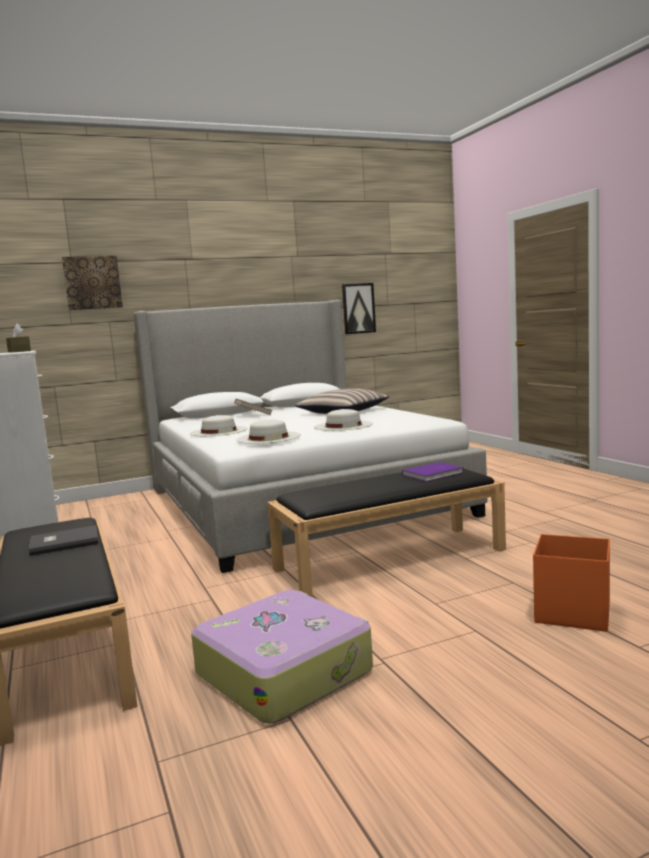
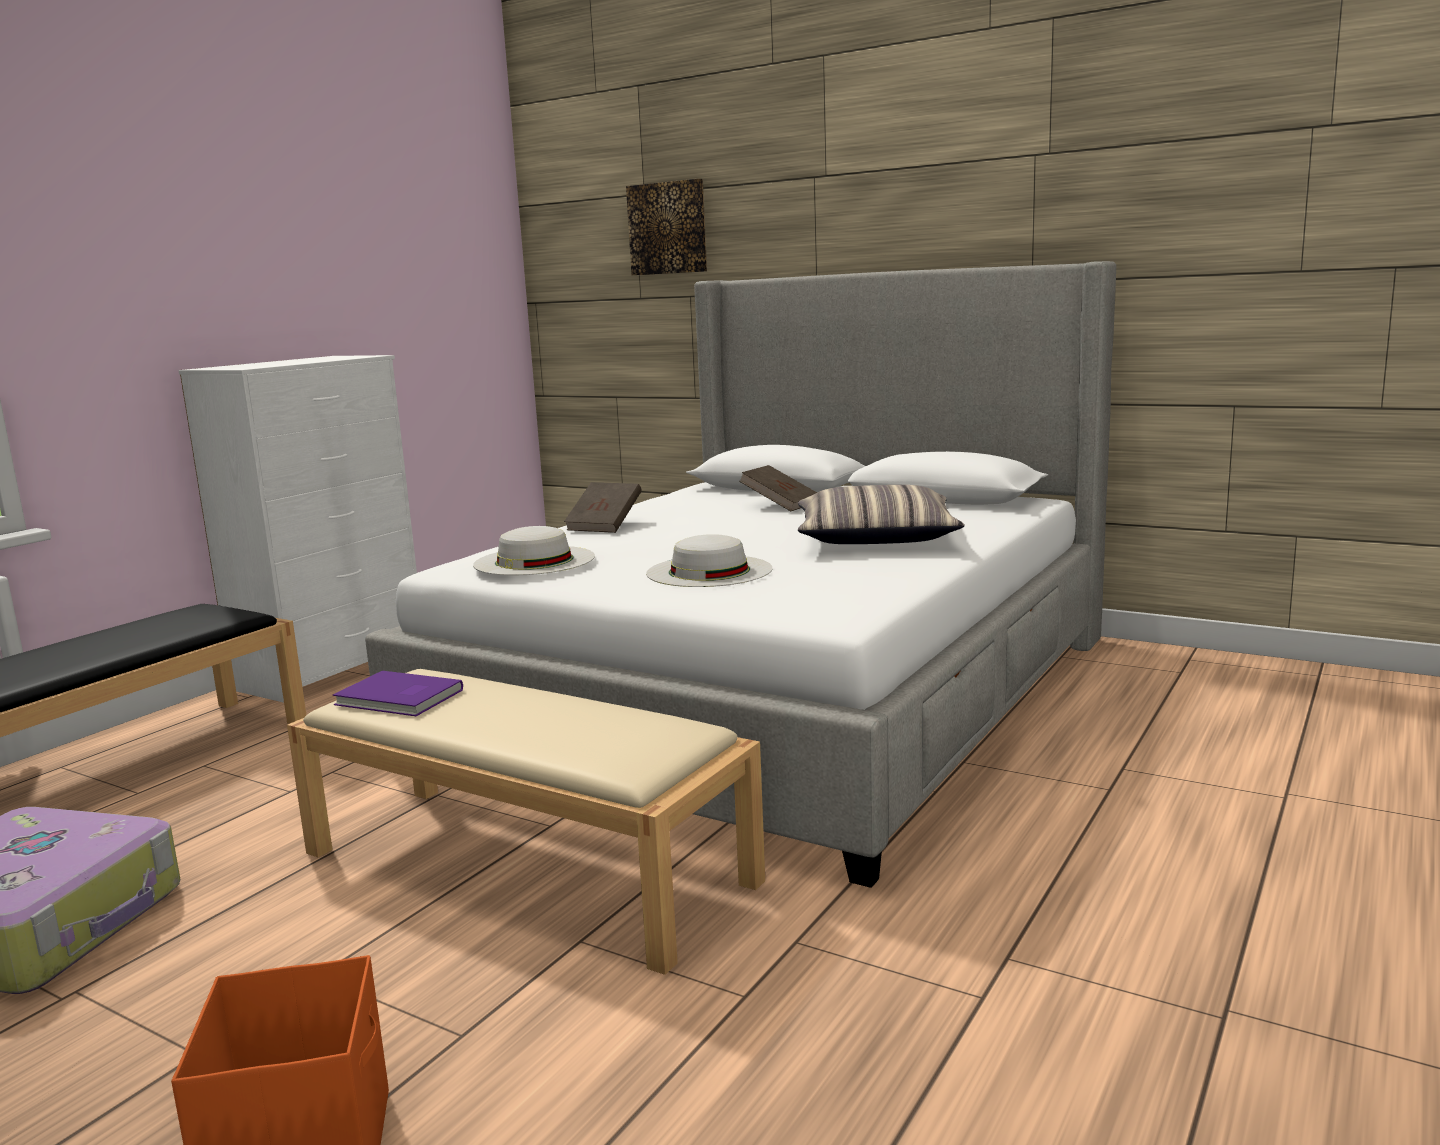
camera: 55 degrees right, 5 degrees up
(19, 351) = (339, 358): brown tissue box -> none
(63, 542) = (134, 638): grey book -> none
(218, 431) = (605, 525): white hat -> brown book
(358, 308) = (1199, 280): picture -> none
(391, 559) = (529, 866): black bench -> beige bench
(434, 474) = (608, 733): purple book -> purple book (398, 698)

